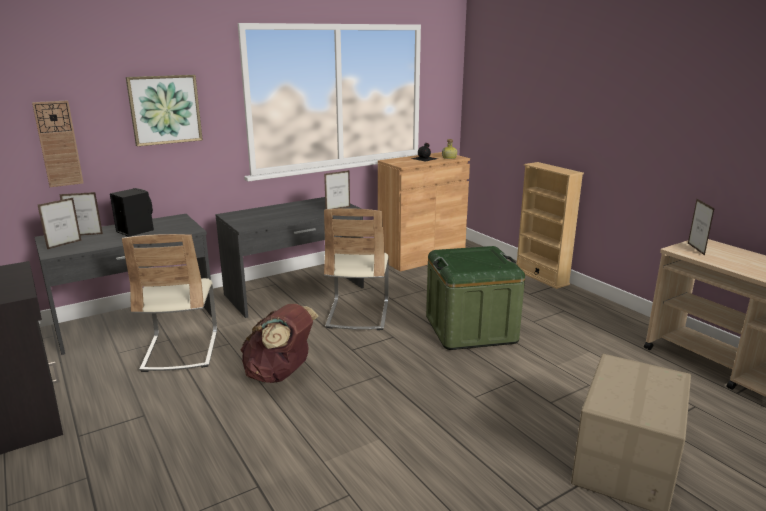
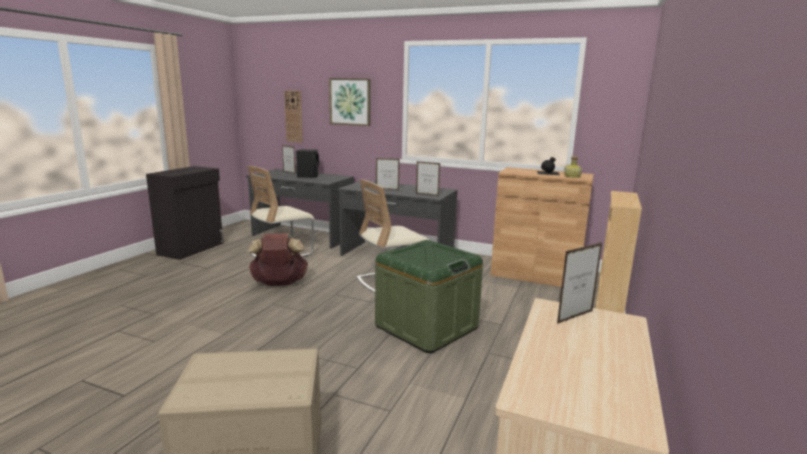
camera: 55 degrees right, 5 degrees down
(64, 245) = (270, 173): picture frame -> picture frame (387, 189)

